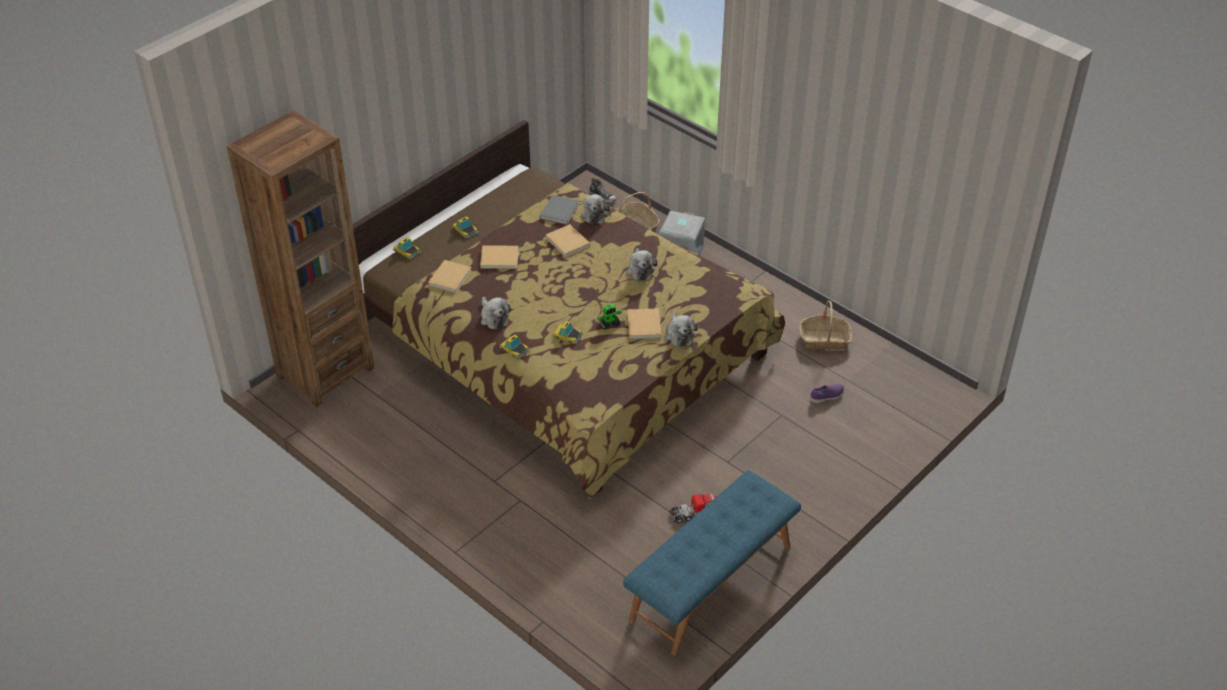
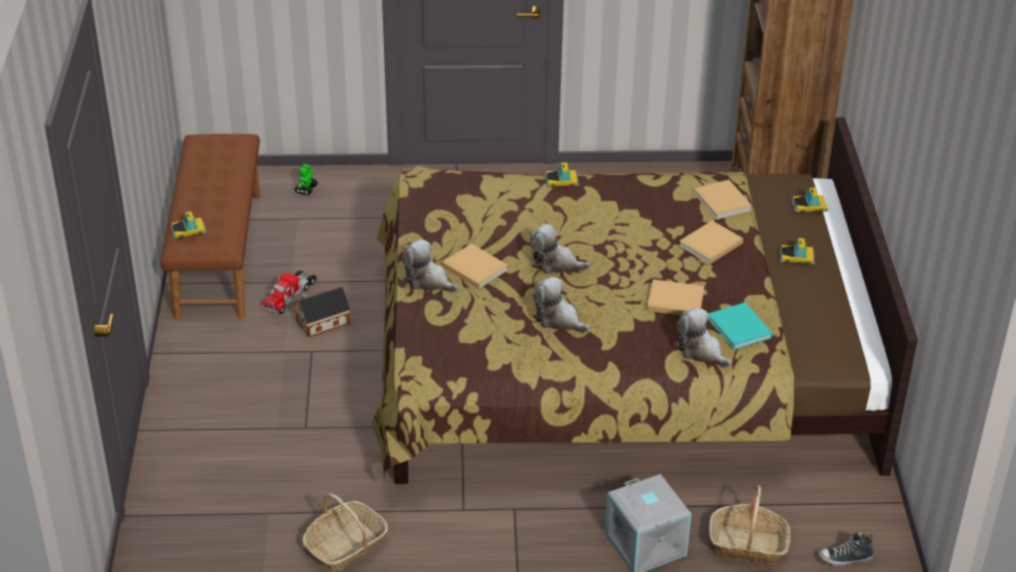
camera: 135 degrees right, 5 degrees down
(493, 317) = (623, 194): plush toy -> plush toy (555, 263)
(560, 210) = (740, 329): grey book -> turquoise book
(567, 335) = (532, 218): toy car -> toy car (188, 230)
(609, 324) = (509, 250): toy robot -> toy robot (306, 189)
(700, 478) = (320, 322): none -> toy house
(712, 583) = (217, 254): blue bench -> brown bench
(827, 397) = (275, 478): purple shoe -> none

